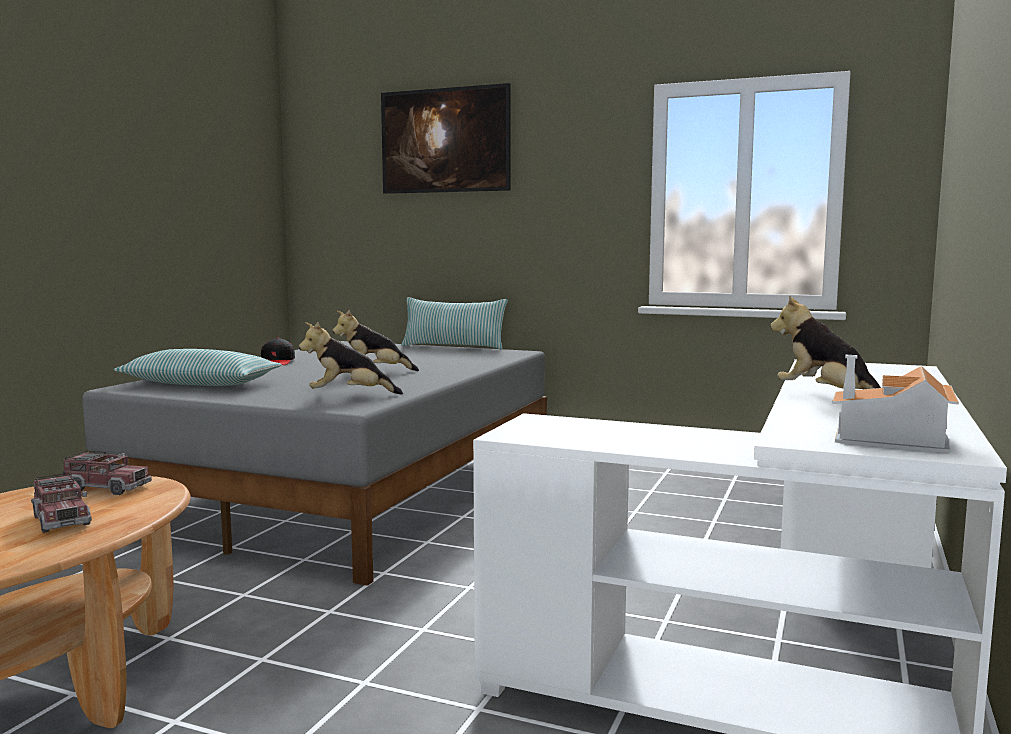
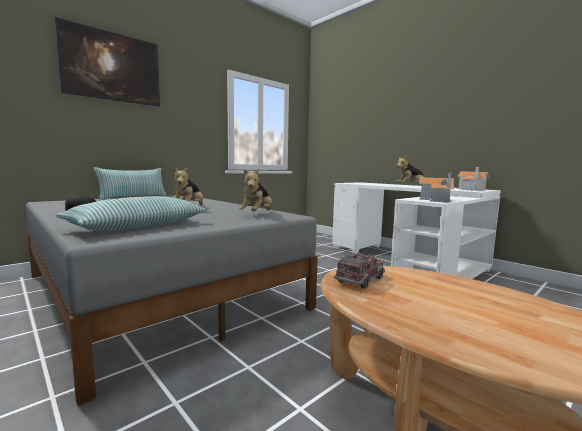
camera: 65 degrees left, 0 degrees up
(61, 519) = (440, 292): toy truck -> none
(560, 434) = (437, 200): none -> toy house

